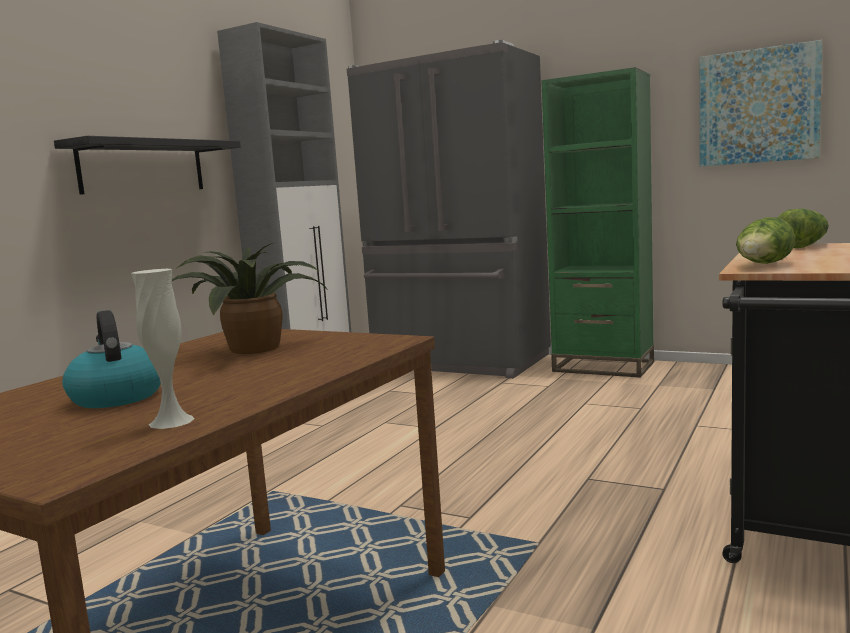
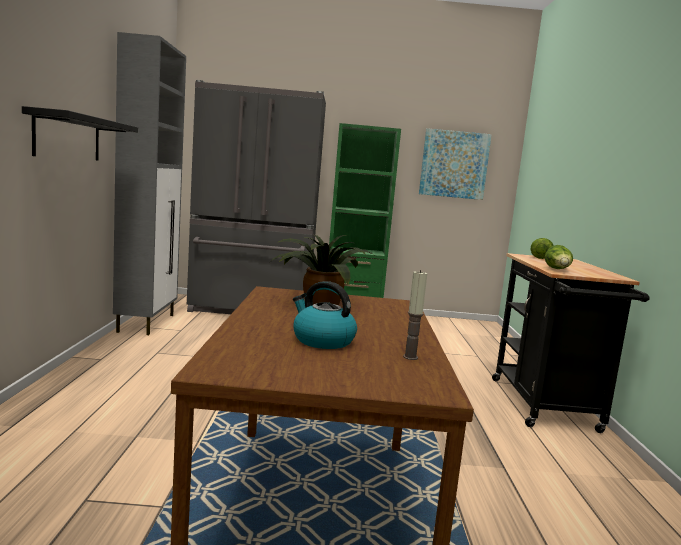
camera: 30 degrees left, 0 degrees up
(171, 421) = (410, 357): white vase -> candle

